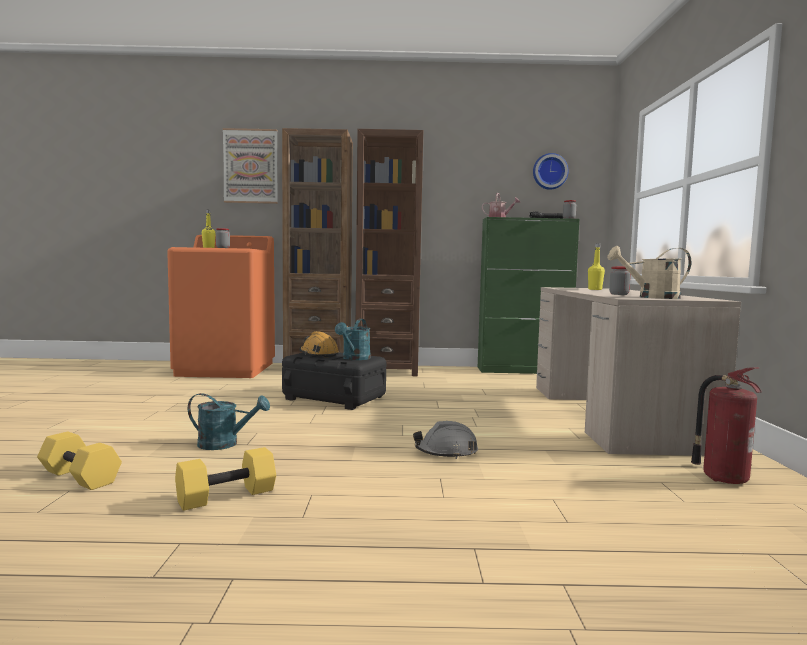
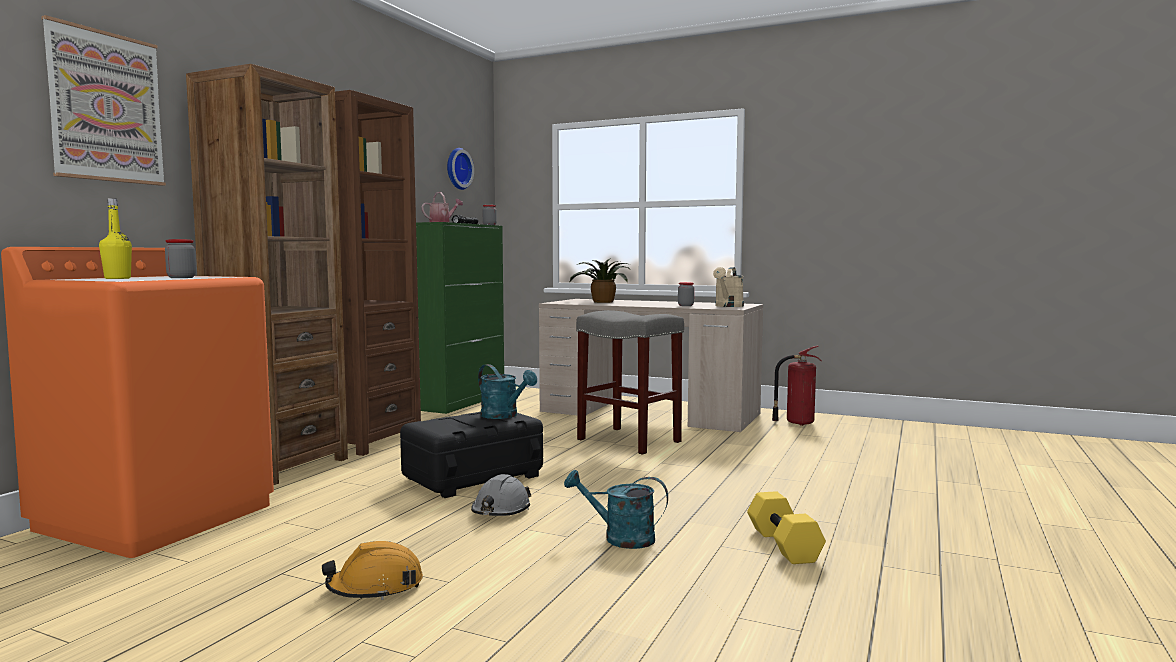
camera: 65 degrees left, 0 degrees up
(81, 477) = (694, 613): yellow dumbbell -> none
(225, 444) = (620, 538): turquoise watering can -> turquoise watering can turned 105 degrees counterclockwise
(318, 354) = (449, 424): orange hard hat -> orange hard hat (375, 587)
(446, 452) = (709, 466): grey hard hat -> grey hard hat (501, 510)
(490, 419) = (627, 440): none -> grey stool
(595, 289) = (601, 302): yellow bottle -> potted plant

